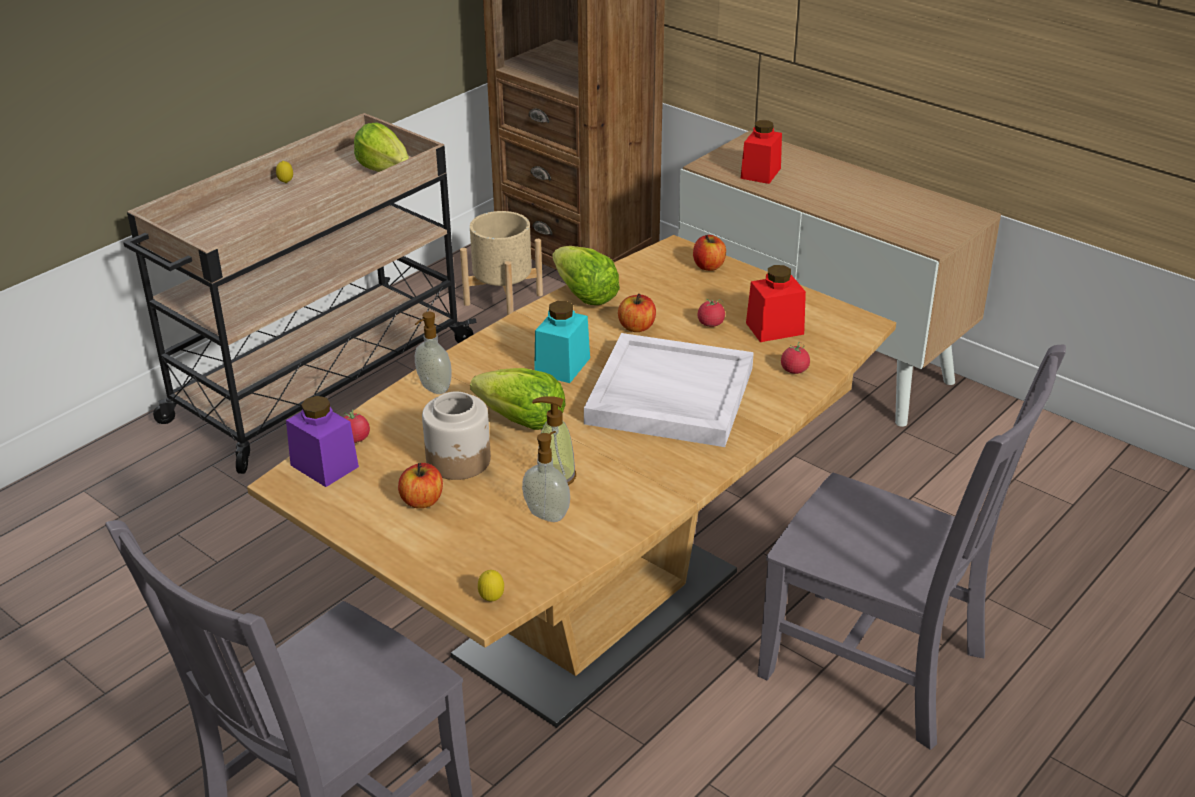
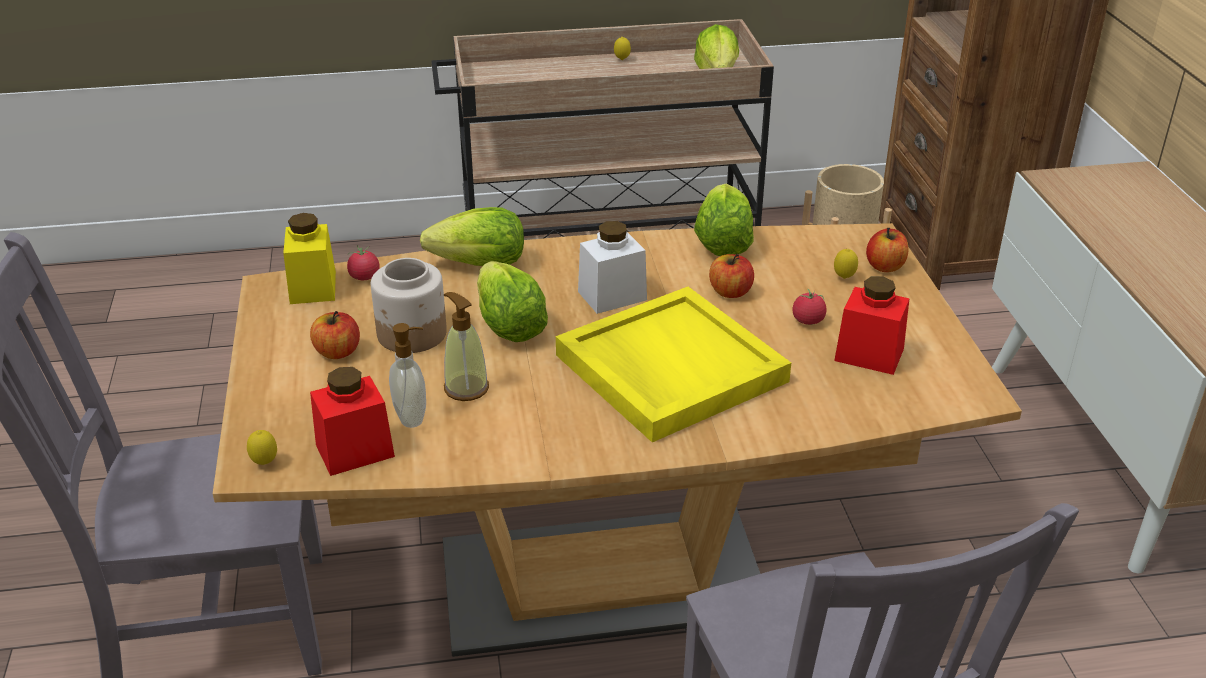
camera: 40 degrees right, 0 degrees up
(324, 466) = (313, 287): purple jar -> yellow jar
(433, 388) = (480, 265): soap dispenser -> lettuce
(562, 366) = (612, 296): turquoise jar -> white jar
(668, 396) = (668, 368): white tray -> yellow tray
(694, 285) = (844, 278): none -> lemon
(760, 173) = (1102, 206): red jar -> red jar (355, 451)
(794, 370) = (831, 404): tomato -> none

